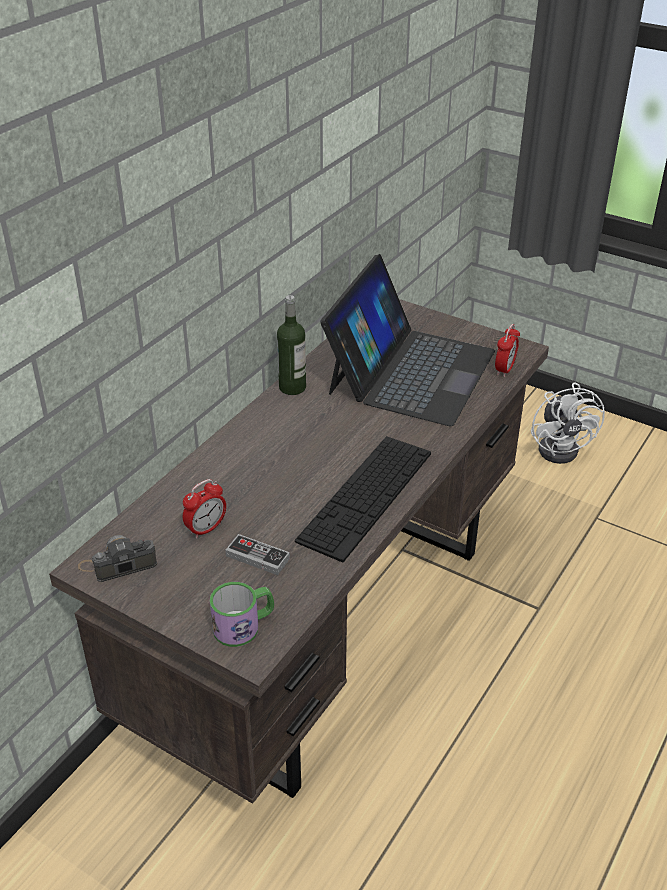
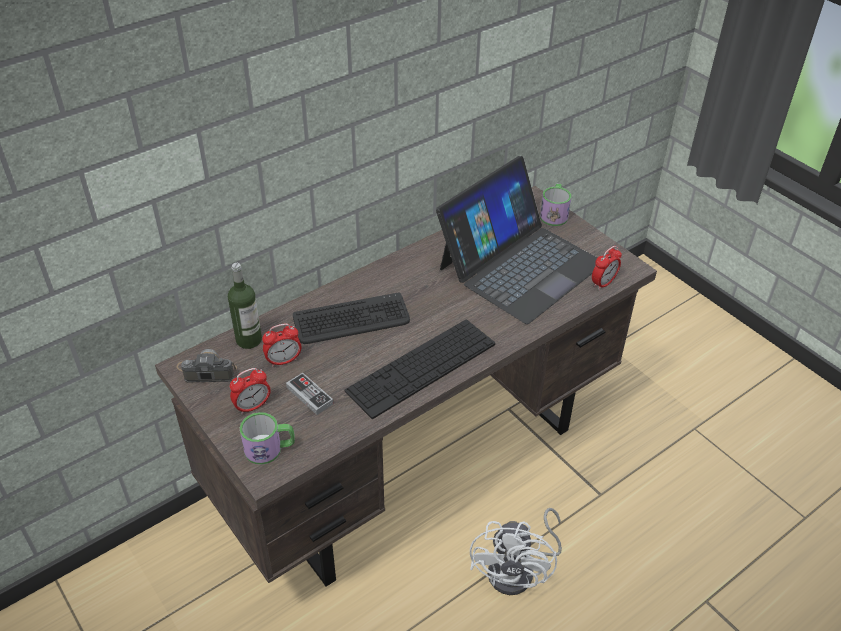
camera: 20 degrees right, 5 degrees up
(197, 586) = (252, 406): none -> alarm clock
(260, 467) = (351, 320): none -> keyboard
(292, 387) = (414, 256): bottle -> bottle (249, 340)
(416, 315) = (554, 214): none -> mug
(562, 447) = (695, 355): white fan -> white fan (519, 571)

